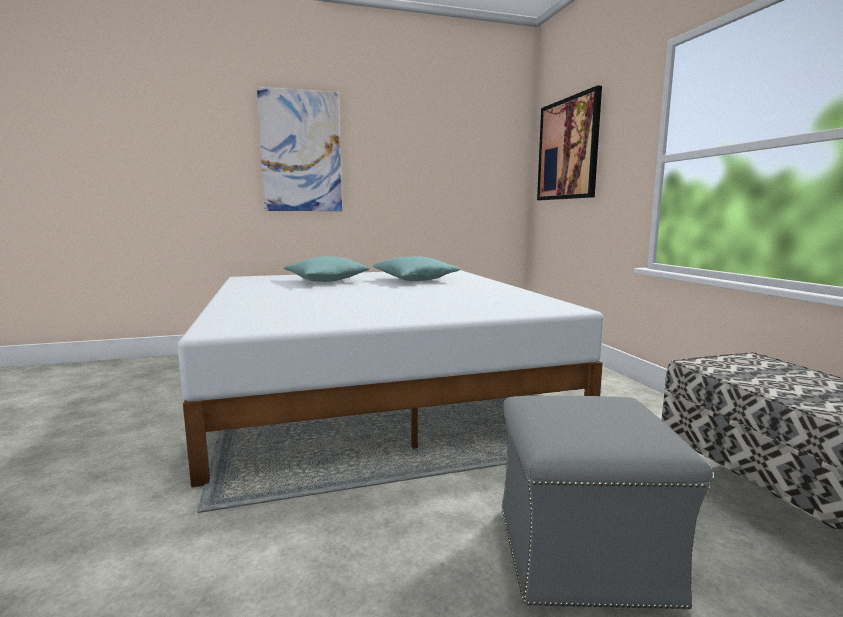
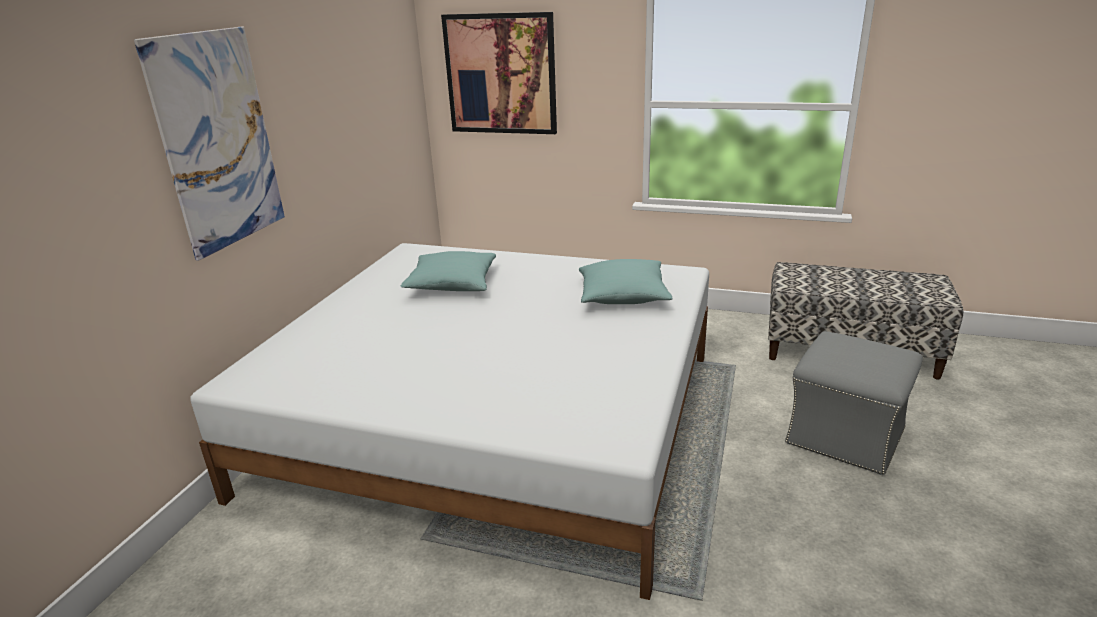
camera: 55 degrees left, 15 degrees up
(326, 281) = (376, 332): turquoise pillow -> turquoise pillow (623, 296)

